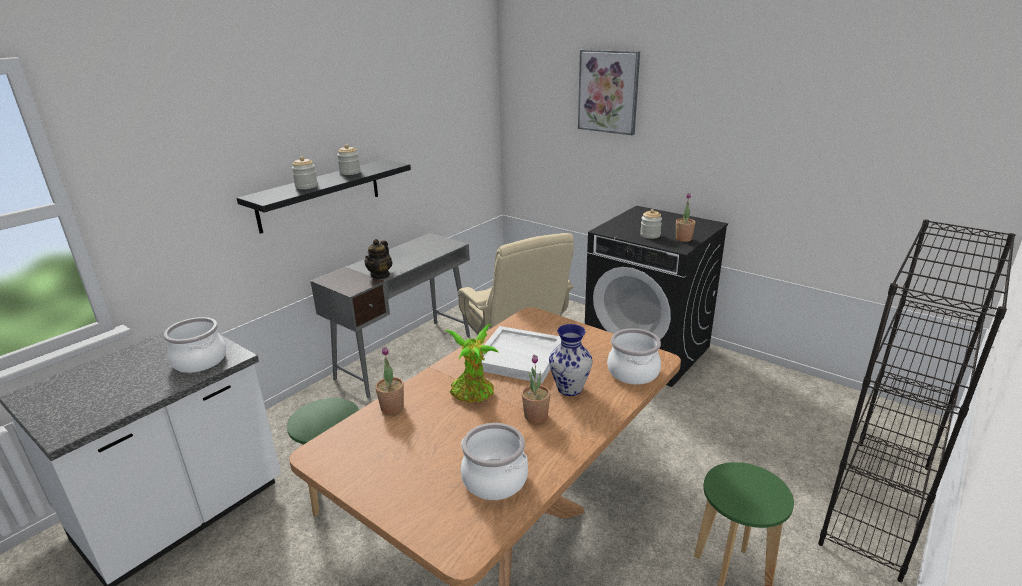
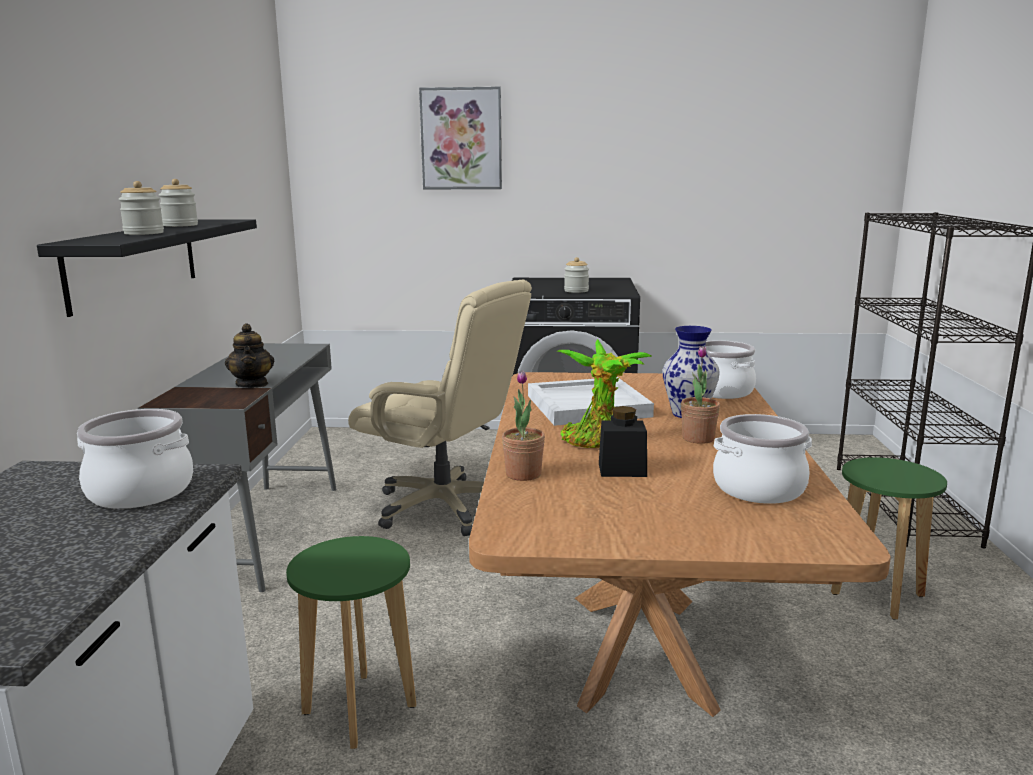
camera: 35 degrees left, 10 degrees down
(446, 426) = (622, 469): none -> black jar
(683, 239) = (614, 289): potted plant -> none

